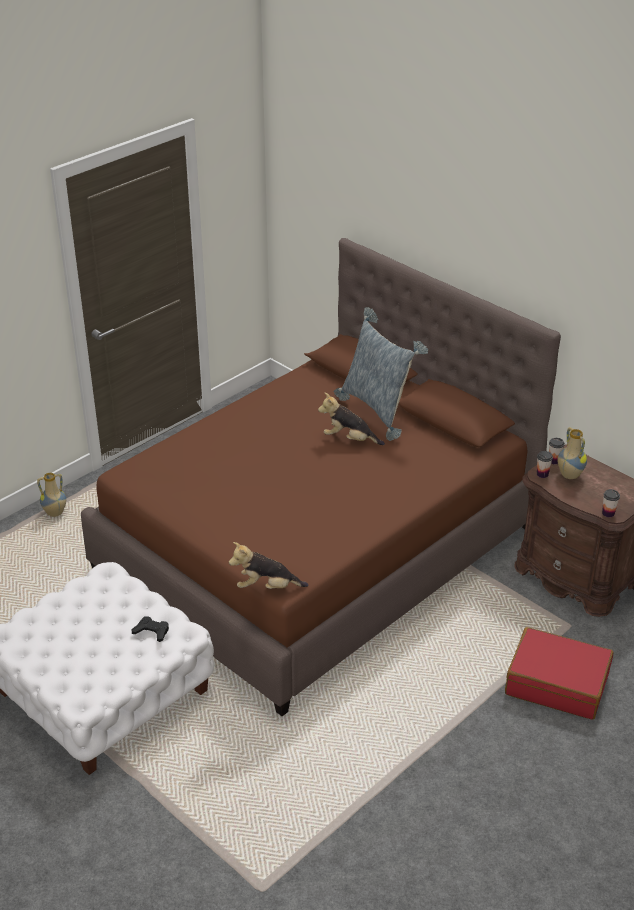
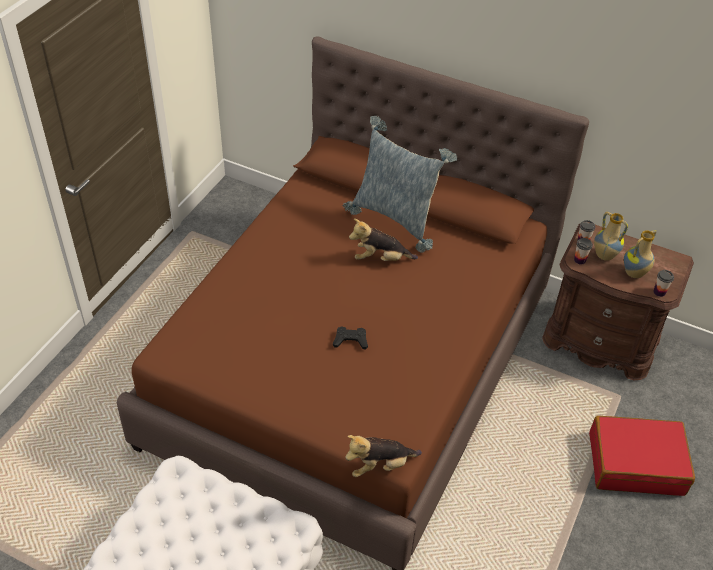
camera: 20 degrees left, 10 degrees up
(55, 513) = (63, 387): vase -> vase (634, 273)
(151, 631) = (257, 536): black game controller -> black game controller (350, 340)

